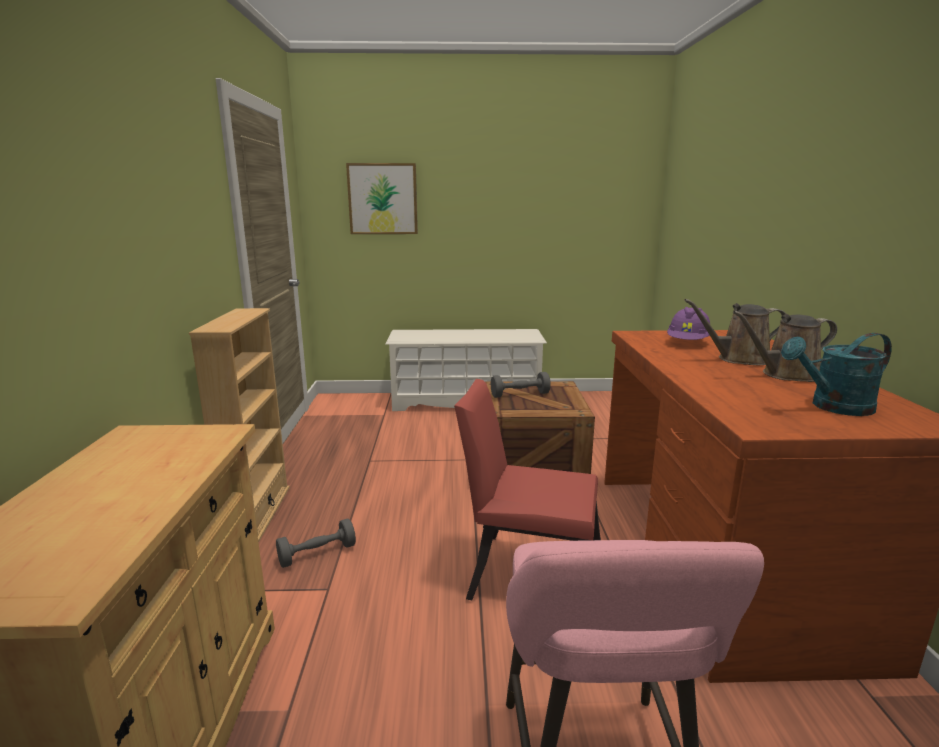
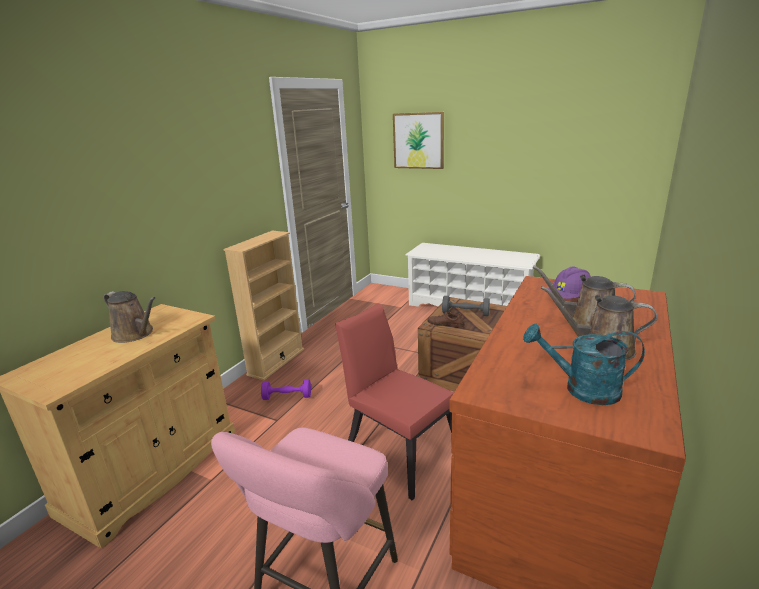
camera: 30 degrees right, 5 degrees up
(130, 472) = (135, 334): none -> brown watering can
(317, 554) = (287, 397): grey dumbbell -> purple dumbbell
(511, 408) = (445, 324): none -> brown shoe

